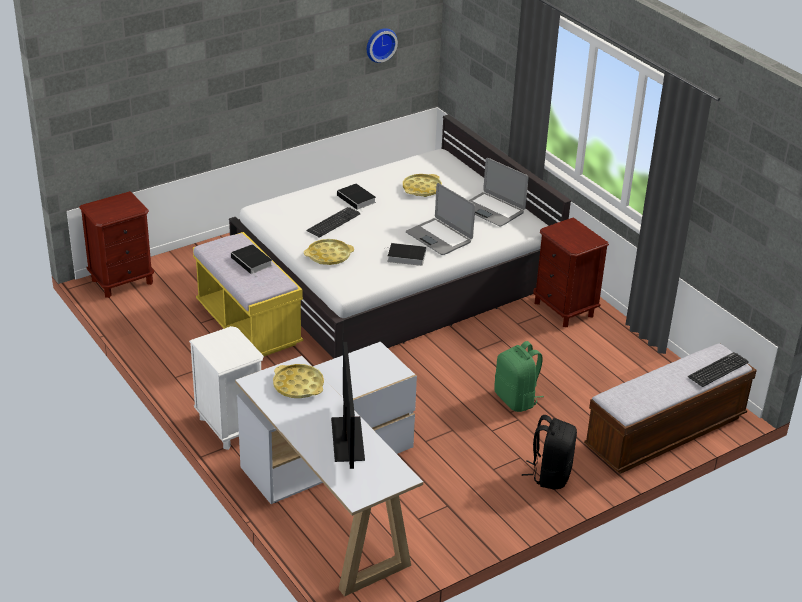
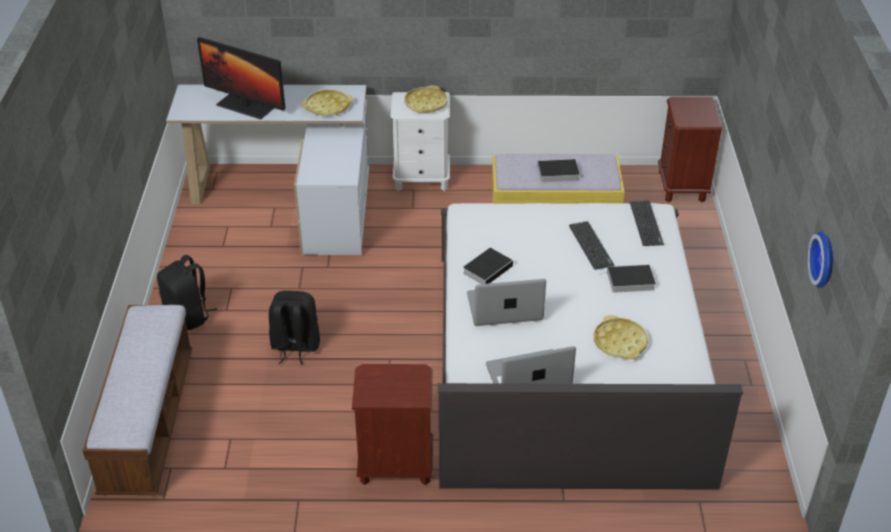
camera: 125 degrees right, 5 degrees up
(329, 256) = (531, 221): yellow tray -> yellow tray (426, 104)
(516, 400) = (295, 347): green backpack -> black backpack
(718, 370) = (111, 410): keyboard -> keyboard (646, 223)

